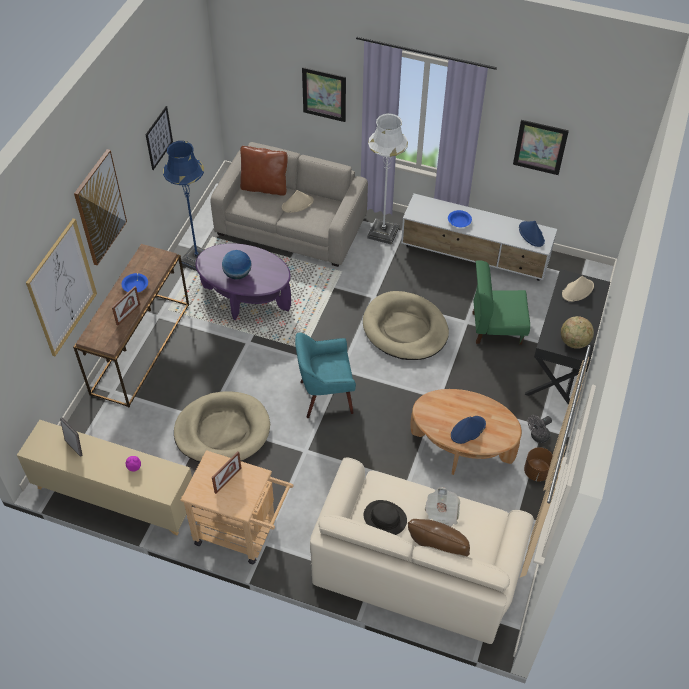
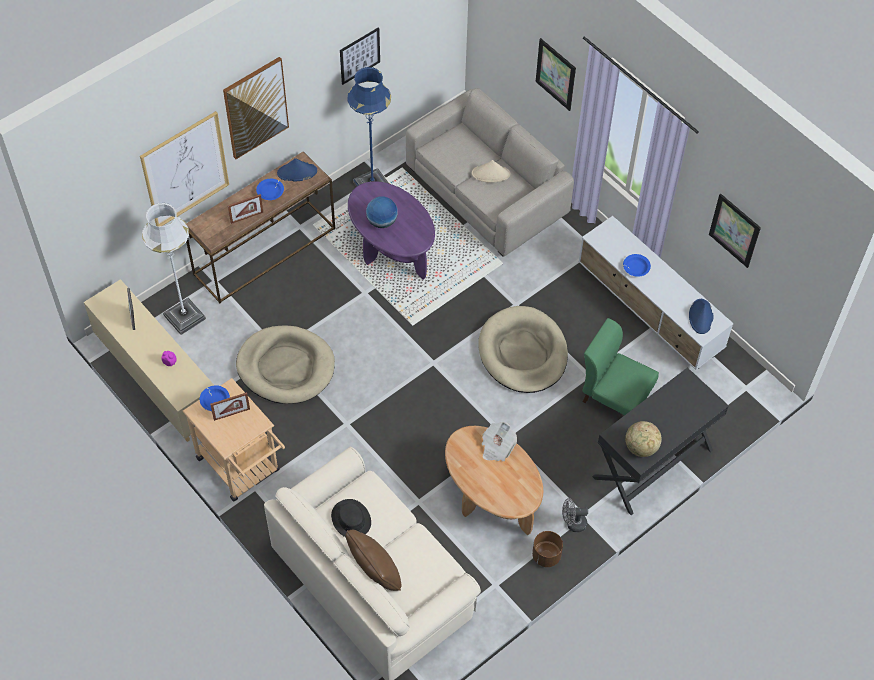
camera: 30 degrees right, 5 degrees up
(205, 476) = (215, 401): none -> blue bowl
(264, 187) = (471, 141): brown pillow -> none
(325, 396) = (400, 381): turquoise armchair -> none
(383, 232) = (573, 241): white floor lamp -> white floor lamp (184, 317)
(441, 514) = (403, 543): newspaper -> newspaper (497, 447)
(468, 430) = (487, 480): blue hat -> blue hat (297, 172)
(577, 290) = (687, 398): beige hat -> none

